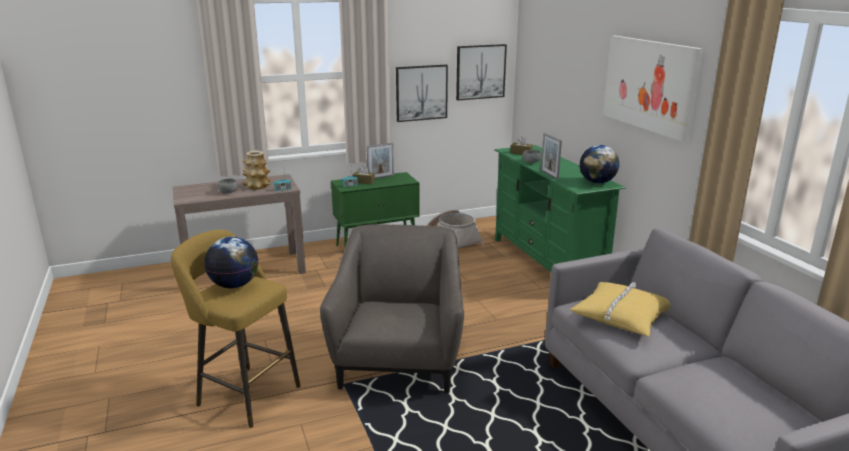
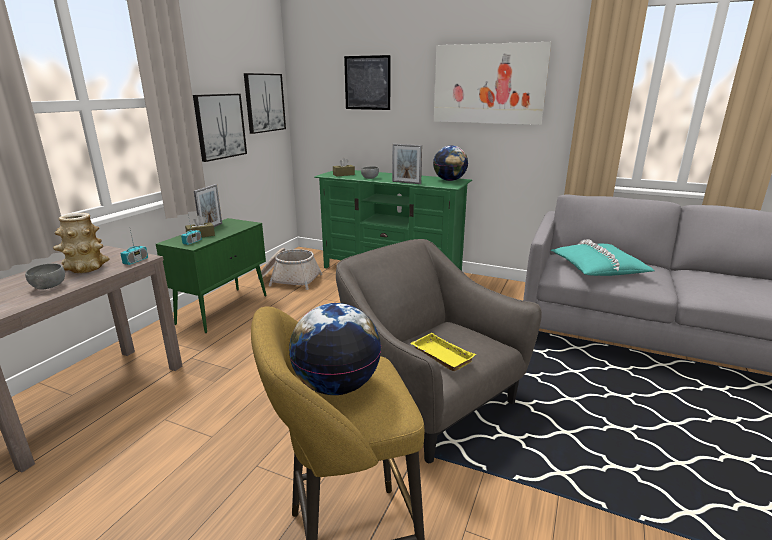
camera: 45 degrees left, 0 degrees up
(374, 317) = (440, 356): none -> yellow tray
(564, 63) = (367, 83): none -> picture
(621, 316) = (597, 268): yellow pillow -> turquoise pillow

